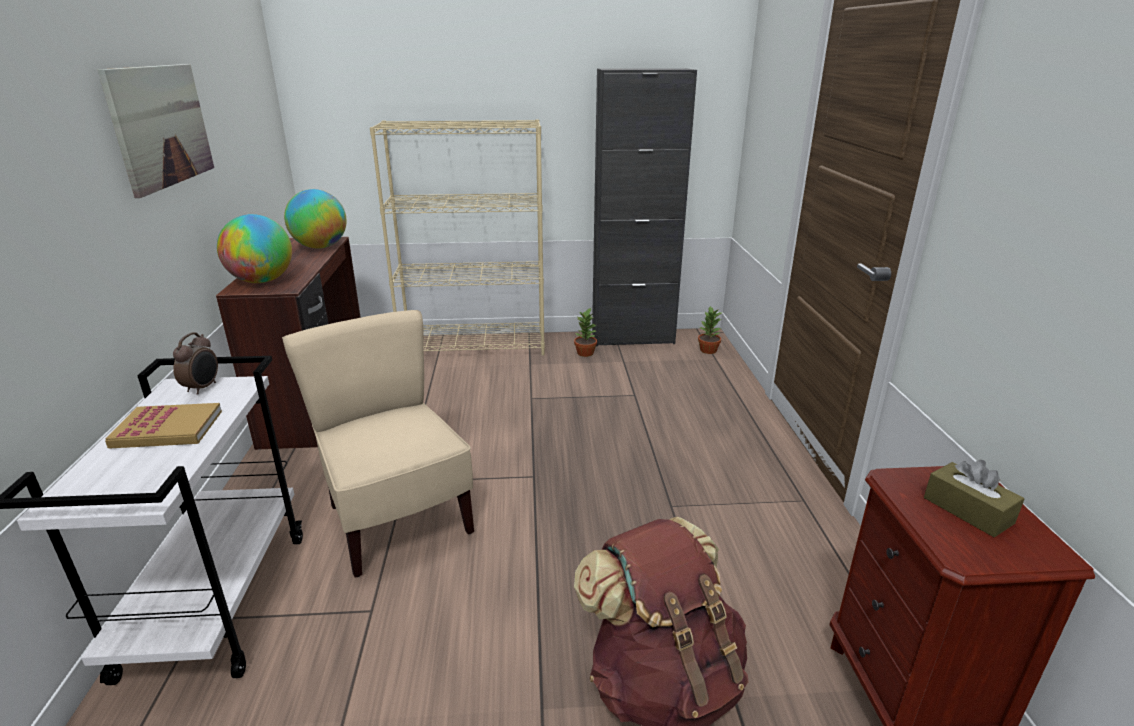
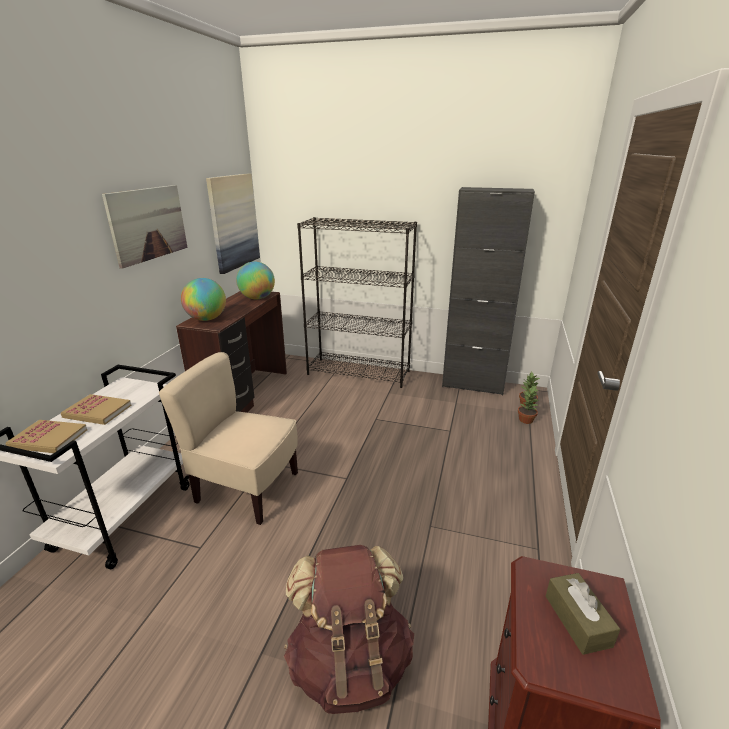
camera: 20 degrees right, 0 degrees up
(110, 480) = (48, 439): none -> book
(203, 388) = (134, 387): alarm clock -> none
(260, 131) = (233, 222): none -> picture
(397, 521) = (246, 489): beige chair -> beige chair turned 60 degrees counterclockwise
(475, 345) = (359, 372): beige bookcase -> black bookcase
(586, 353) = (432, 391): potted plant -> potted plant (526, 420)

